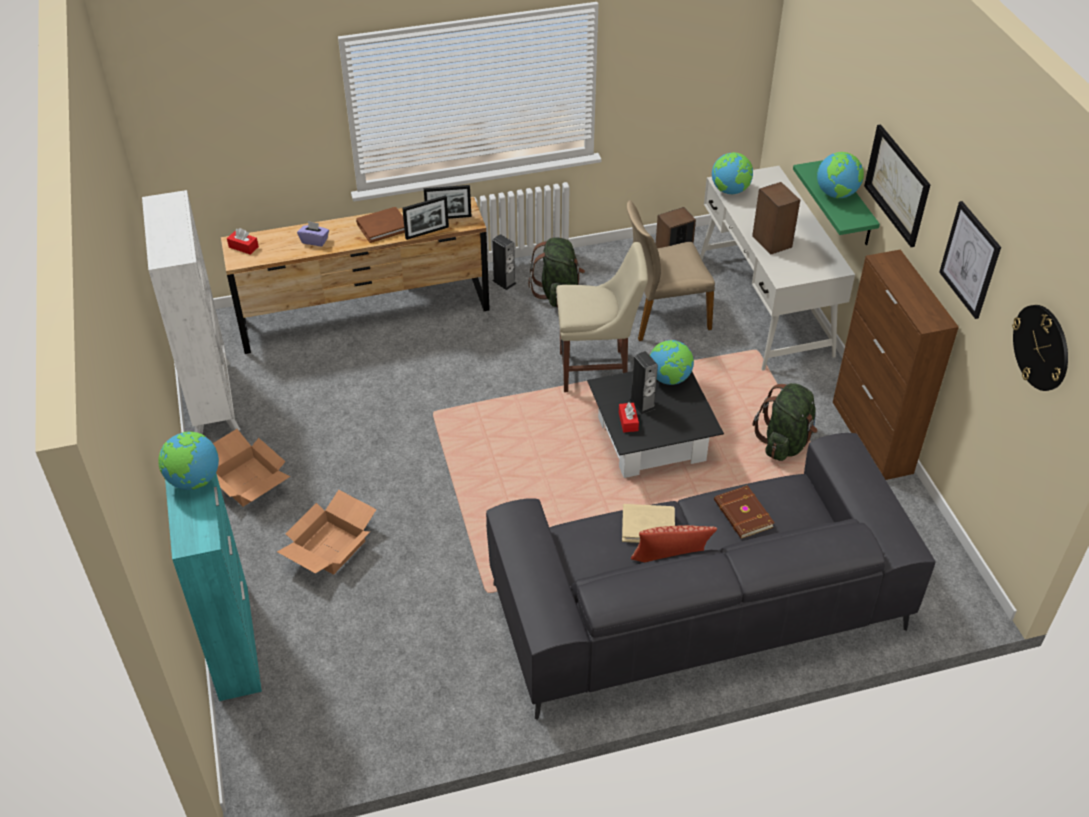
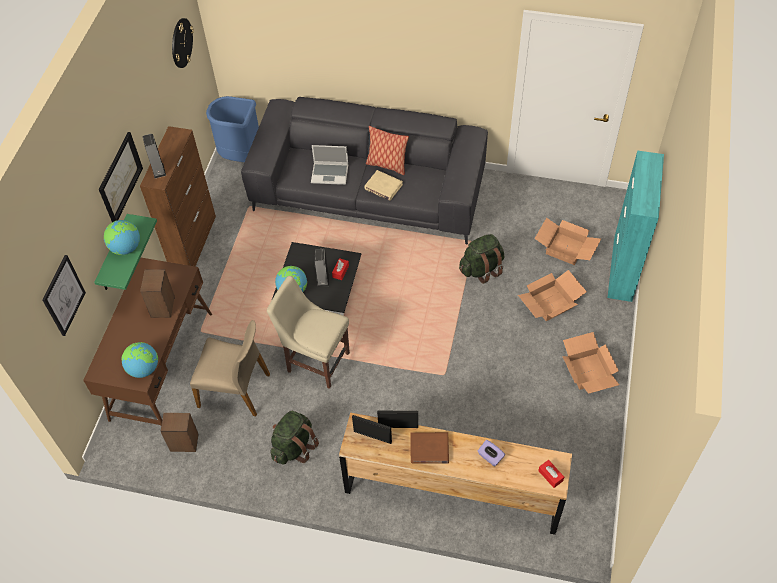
camera: 150 degrees left, 10 degrees up
(194, 480) = (643, 192): globe -> none
(213, 399) = (595, 455): white bookcase -> none
(335, 640) = (566, 248): none -> cardboard box
(504, 282) = (326, 478): speaker -> speaker (158, 170)
(742, 514) = (330, 174): brown book -> laptop
(764, 306) = (162, 365): white desk -> brown desk
(785, 442) = (244, 260): green backpack -> green backpack (481, 269)
(942, 584) = (241, 156): none -> blue trash can
(970, 260) = (153, 99): picture -> picture (63, 295)

